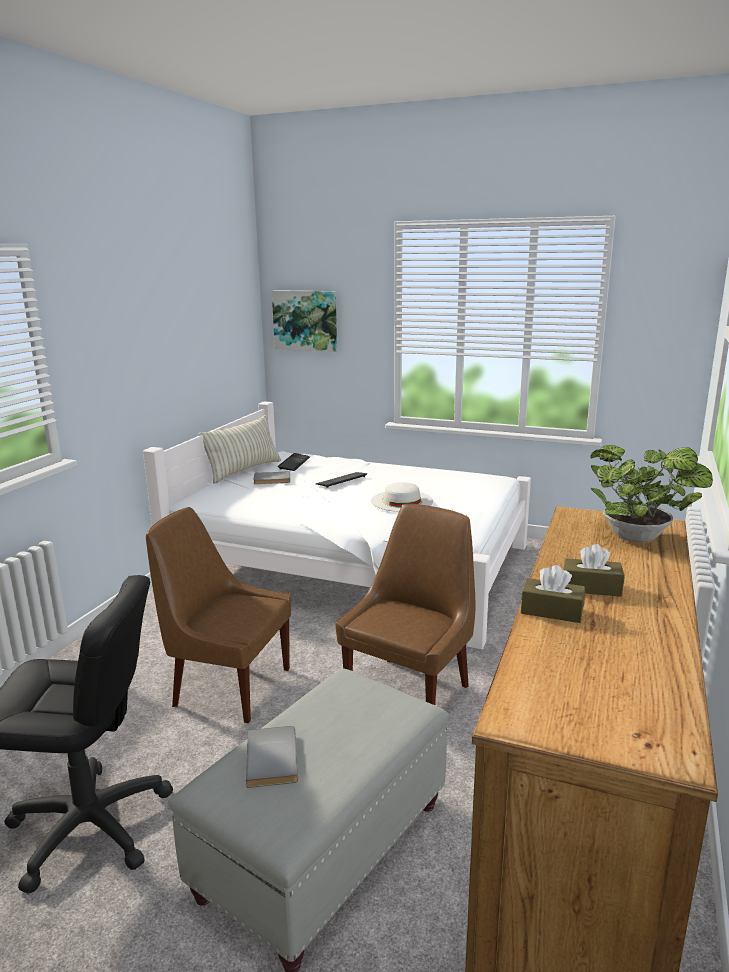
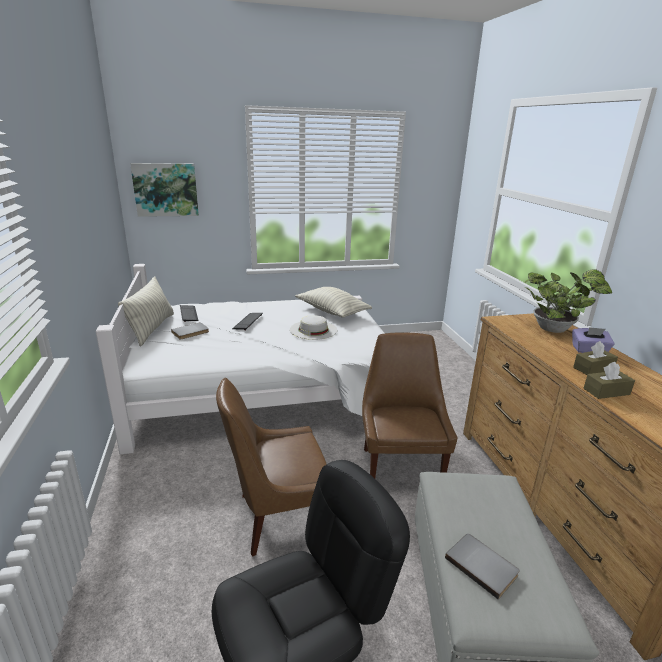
camera: 35 degrees left, 5 degrees up
(457, 487) = (332, 311): none -> pillow
(637, 570) = (589, 350): none -> purple tissue box

